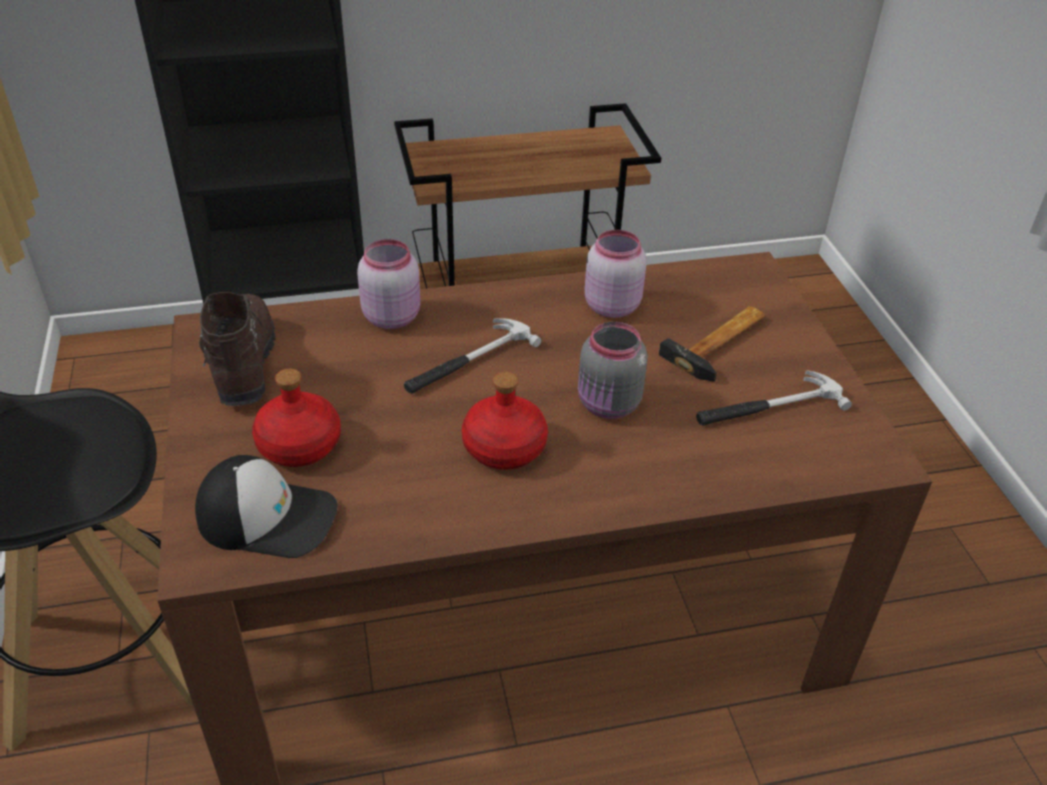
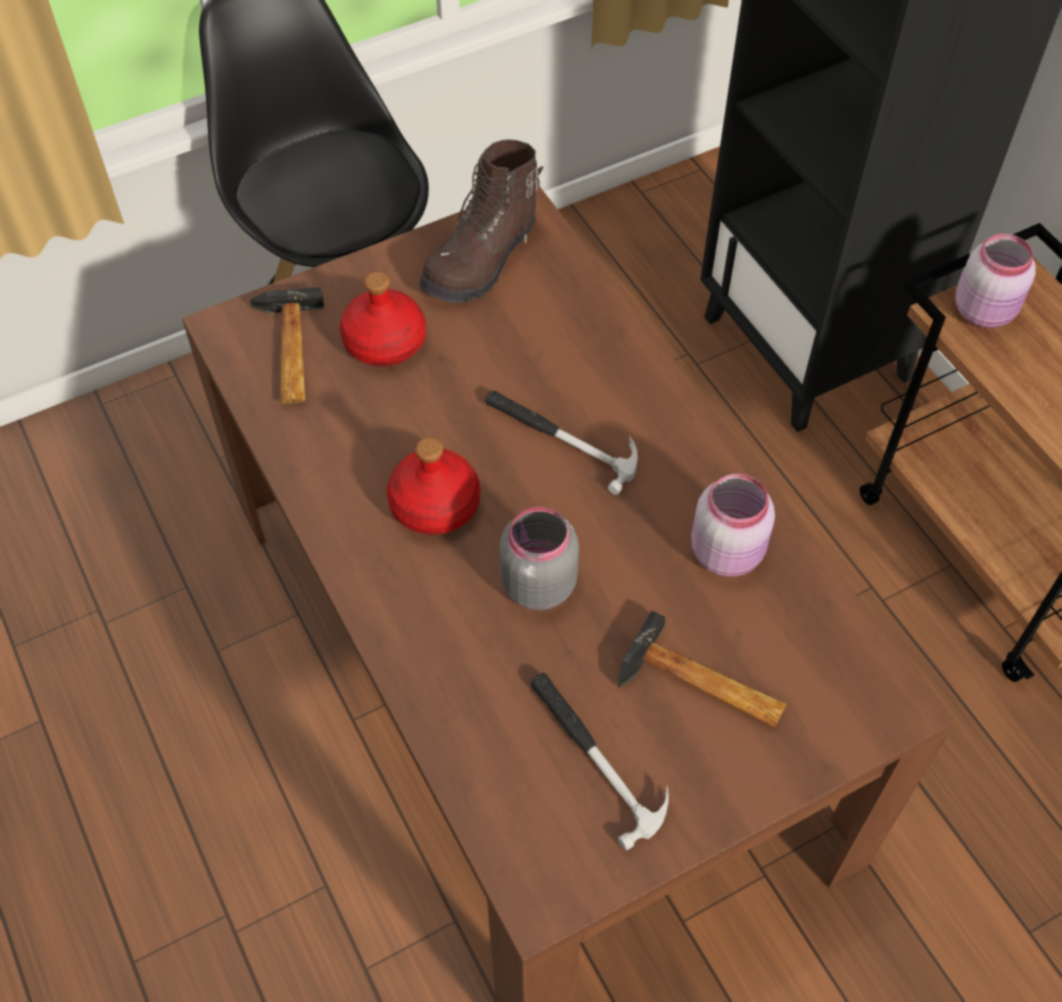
camera: 75 degrees right, 15 degrees up
(243, 364) = (482, 260): brown boot -> brown boot turned 150 degrees clockwise
(268, 516) = (288, 353): cap -> hammer
(392, 316) = (611, 349): pink jar -> pink jar (985, 311)

